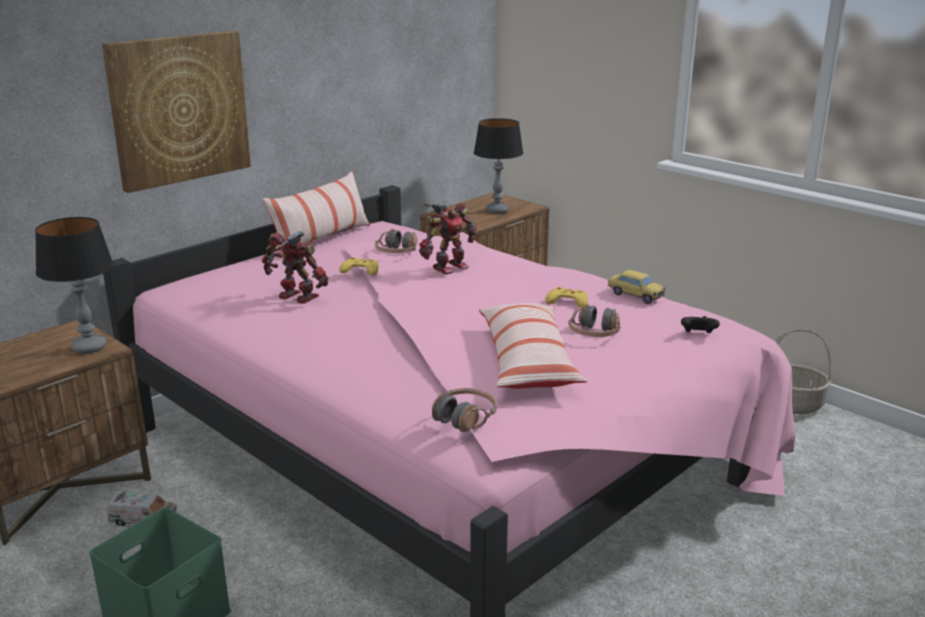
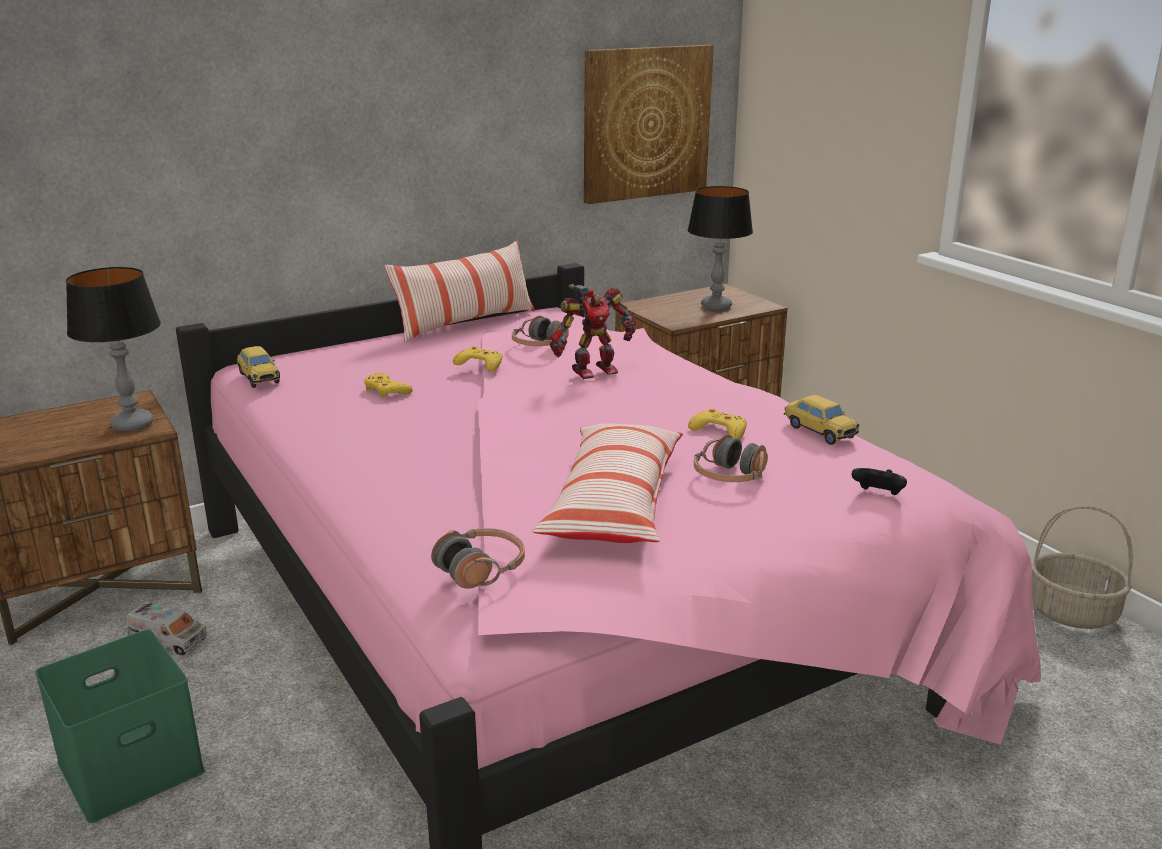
camera: 15 degrees right, 0 degrees up
(179, 109) = (284, 148): picture -> picture (646, 123)
(183, 298) = (259, 378): none -> toy car
(297, 298) = (386, 390): toy robot -> yellow game controller

